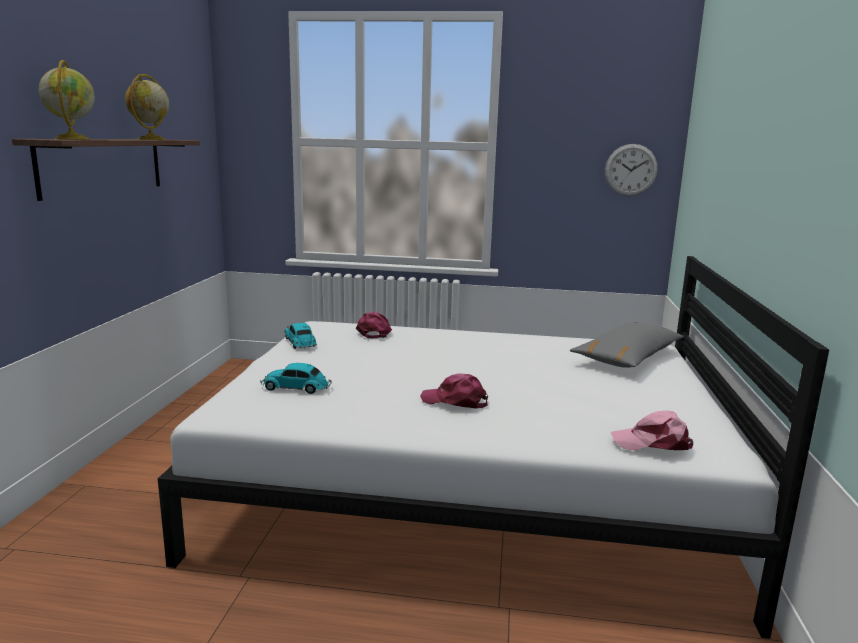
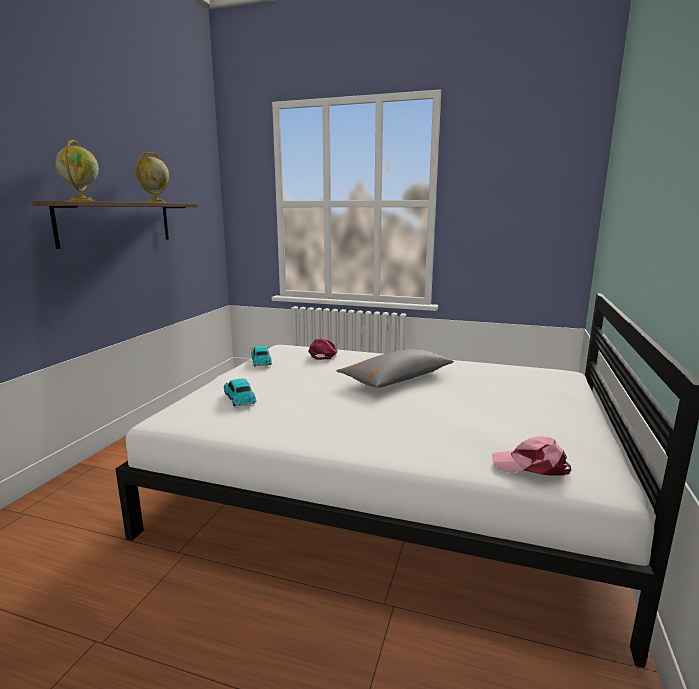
camera: 10 degrees right, 0 degrees up
(297, 388) = (240, 399): toy car -> toy car turned 45 degrees clockwise
(455, 401) = (364, 416): pink cap -> none
(628, 357) = (535, 382): grey pillow -> grey pillow (397, 378)
(630, 170) = (552, 219): wall clock -> none

